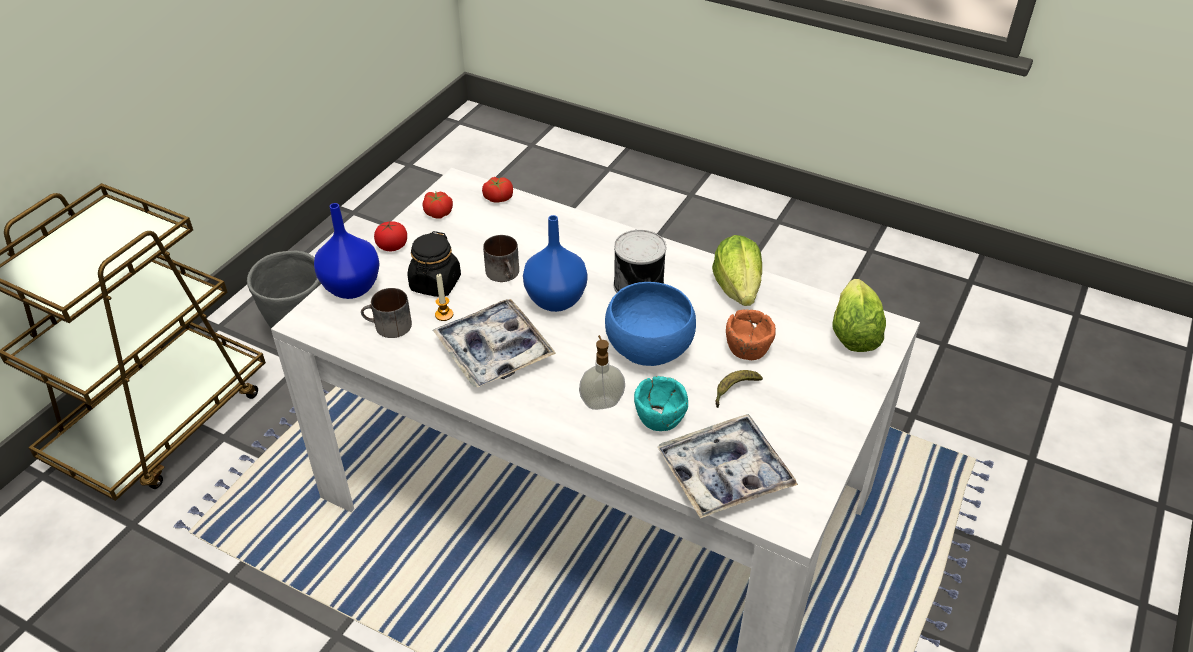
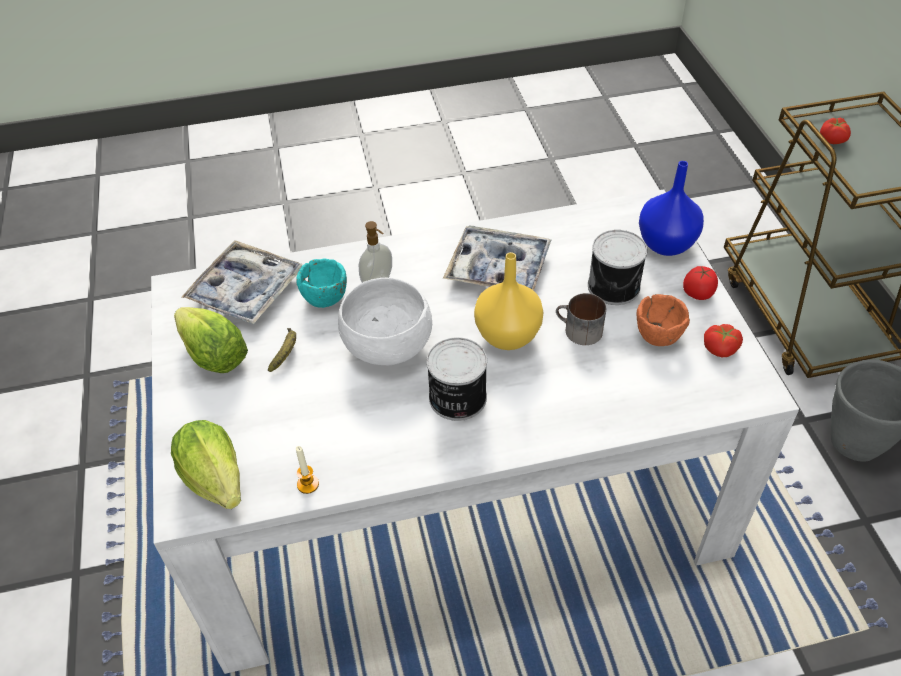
camera: 140 degrees right, 5 degrees up
(388, 327) = (594, 237): mug -> none
(435, 284) = (615, 286): black jar -> can
(444, 315) = (571, 269): candle -> candle (308, 484)
(498, 197) = (701, 403): tomato -> tomato (833, 139)
(557, 300) = (506, 336): blue vase -> yellow vase
(648, 347) = (388, 345): blue bowl -> white bowl
(737, 288) = (365, 457): lettuce -> lettuce (214, 356)
(747, 350) = (303, 396): orange bowl -> orange bowl (657, 335)

